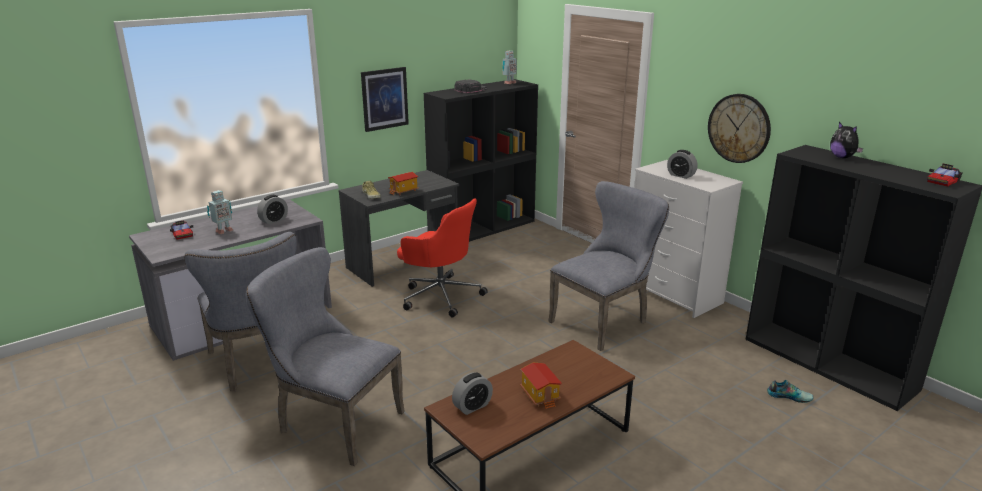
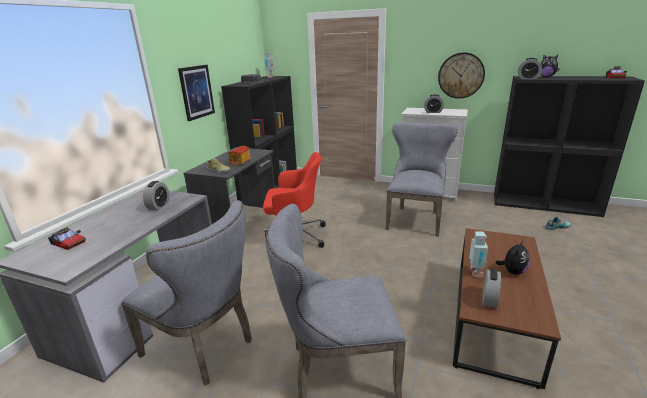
camera: 30 degrees left, 0 degrees up
(223, 231) = (115, 228): toy robot -> toy robot (475, 273)
(540, 395) = (512, 271): toy house -> plush toy
(802, 155) = (528, 78): none -> alarm clock

